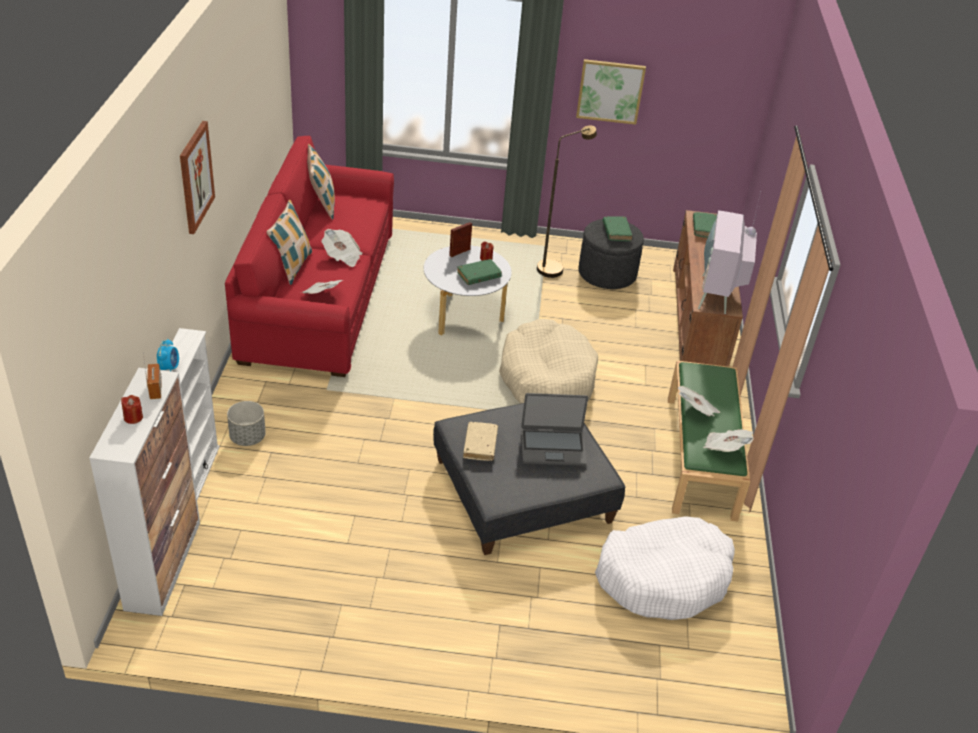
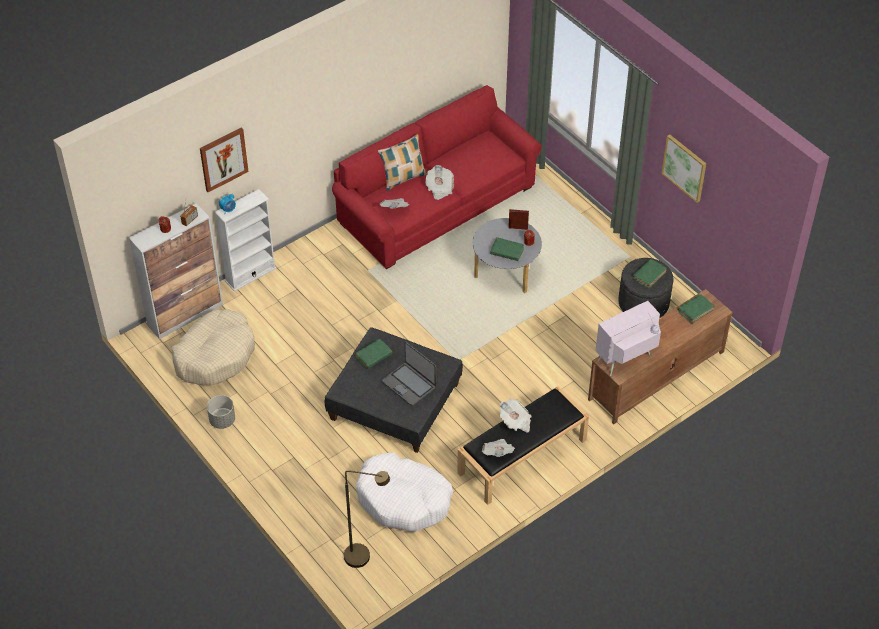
camera: 50 degrees right, 10 degrees up
(195, 177) = (308, 105): picture -> picture (223, 159)
(248, 437) = (295, 272): grey planter -> grey planter (222, 420)
(321, 205) = (474, 142): pillow -> none
(480, 445) = (373, 356): beige book -> green book
(546, 378) = (499, 347): beige dog bed -> beige dog bed (215, 355)
(555, 267) = (614, 276): brown floor lamp -> brown floor lamp (364, 557)
(701, 457) = (522, 457): green bench -> black bench

